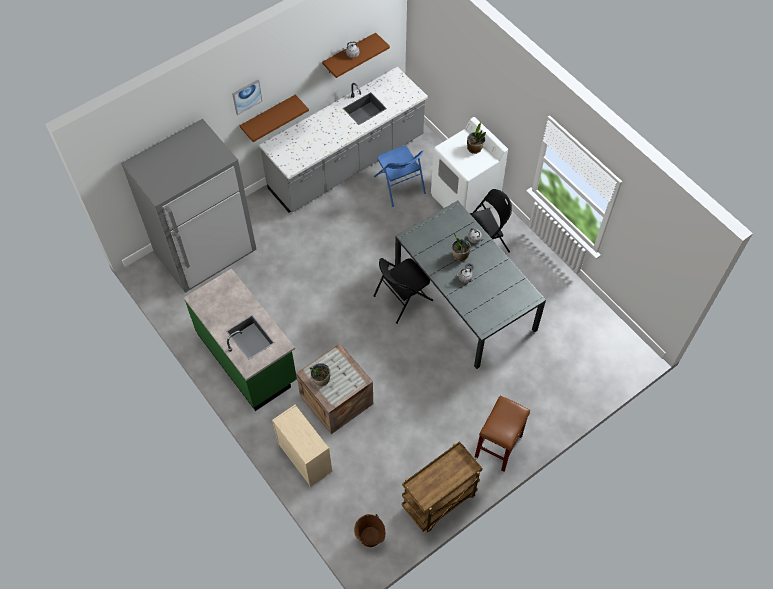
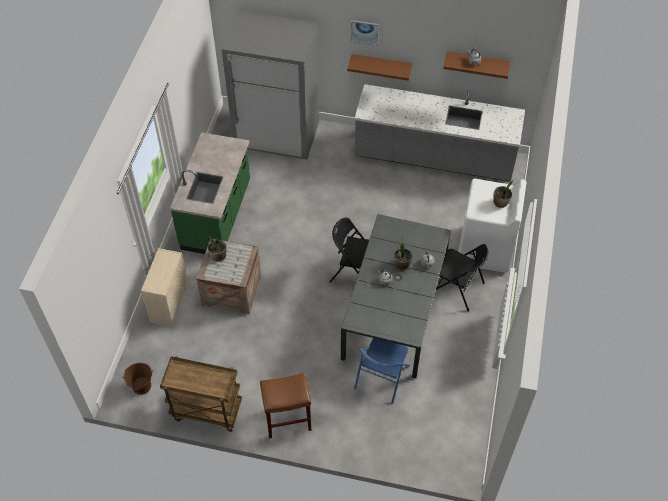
camera: 50 degrees right, 5 degrees down
(399, 185) = (451, 201): blue chair -> blue chair (382, 377)

